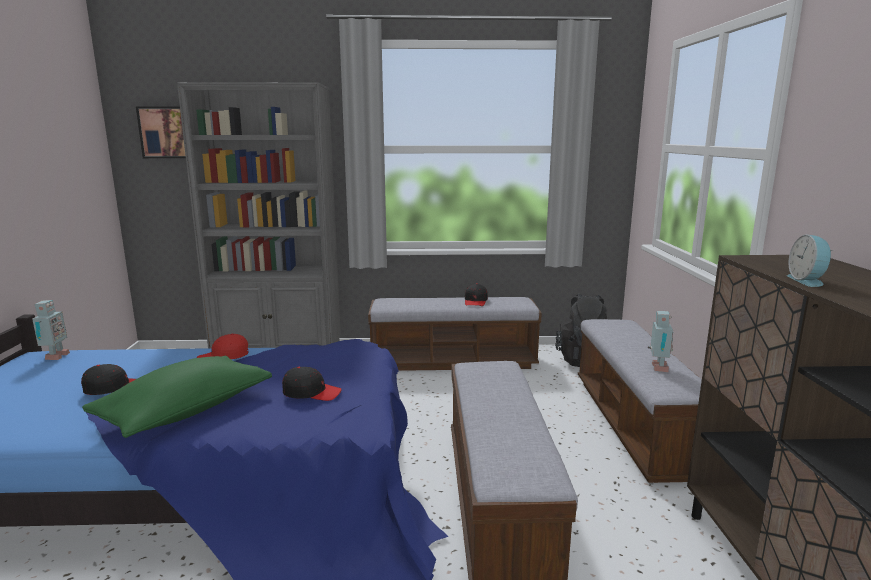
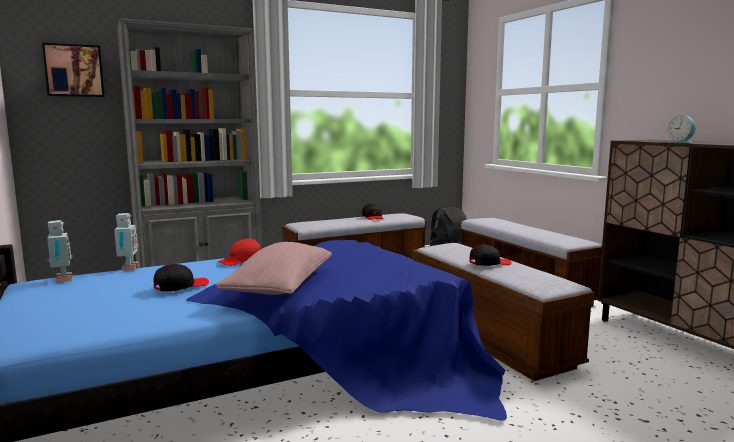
camera: 25 degrees left, 5 degrees down
(185, 411) = (280, 288): green pillow -> pink pillow
(311, 392) = (363, 265): black cap -> black cap (489, 263)
(657, 368) = (548, 235): toy robot -> toy robot (128, 268)

